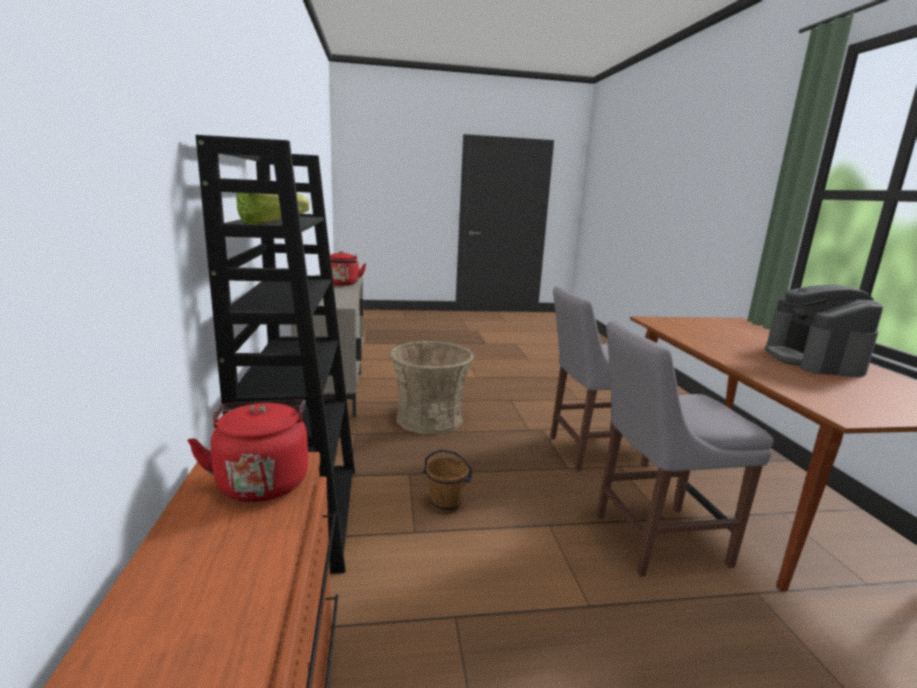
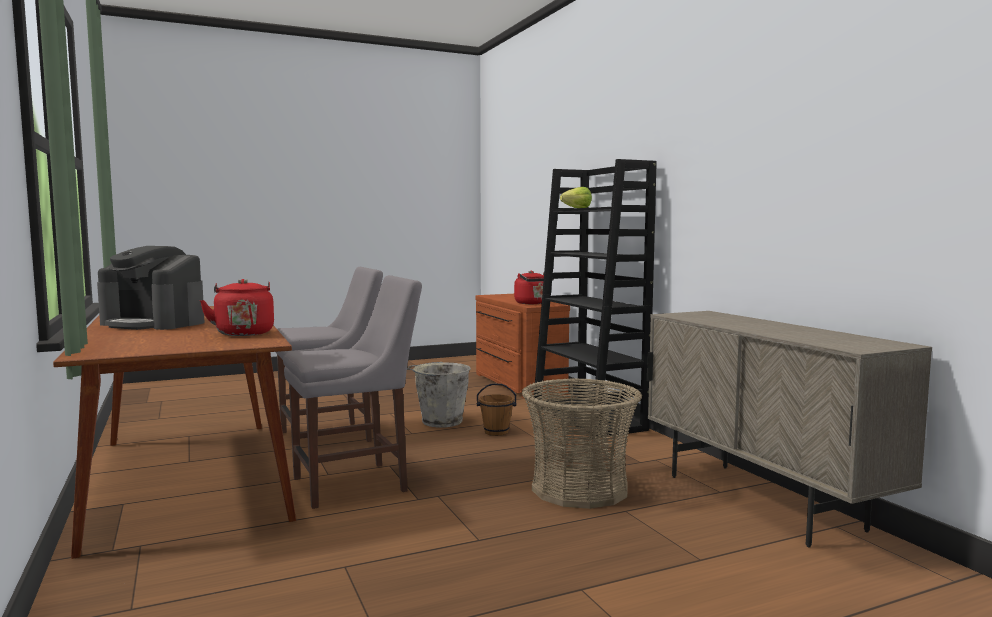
camera: 165 degrees right, 10 degrees down
(342, 284) = (791, 333): red kettle -> red kettle (244, 333)
(508, 551) = (440, 421): none -> grey bucket
(812, 360) = (154, 323): coffee machine -> coffee machine turned 120 degrees clockwise

